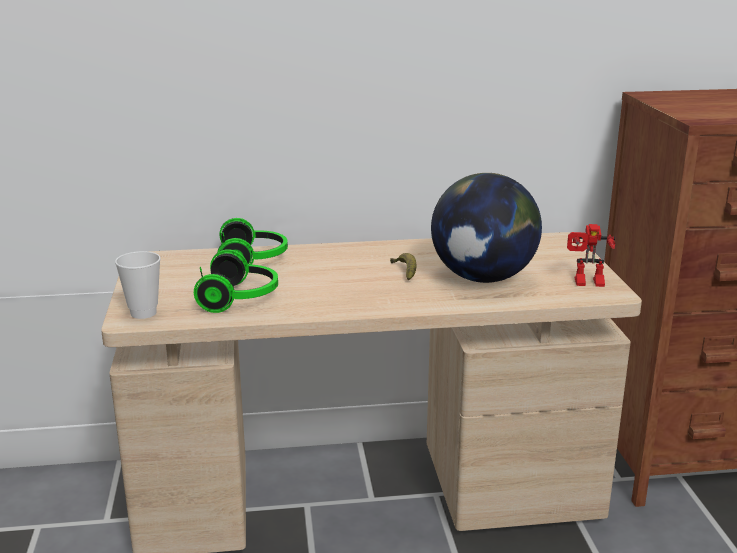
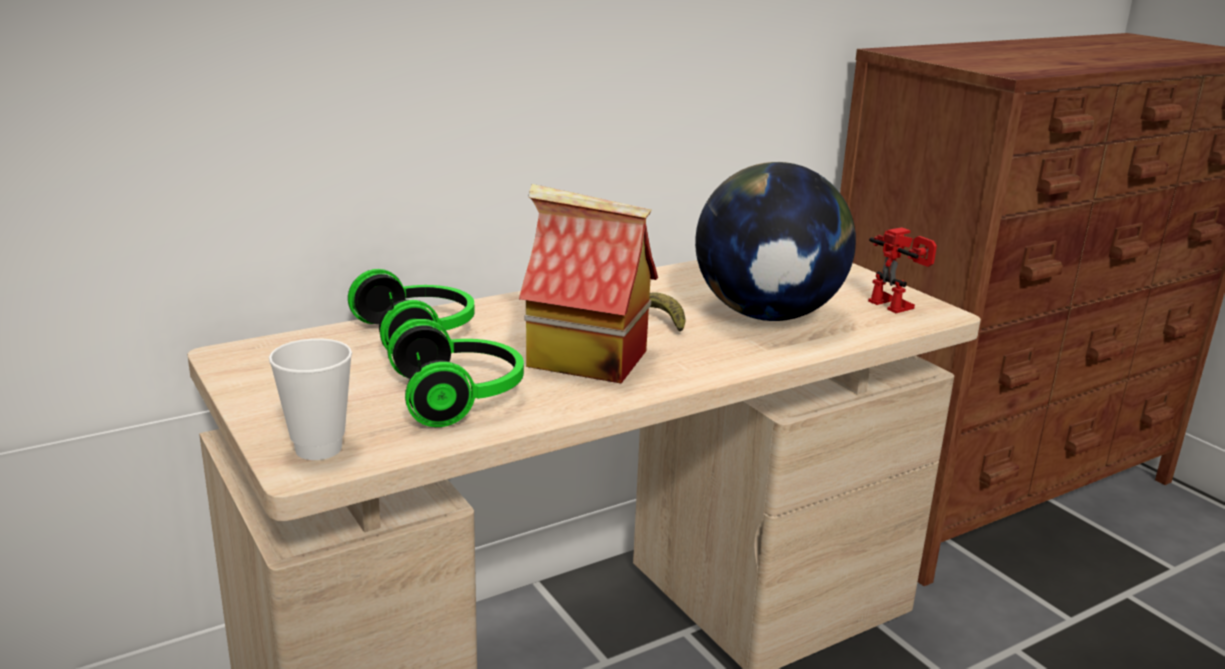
camera: 25 degrees left, 0 degrees up
(333, 288) = (584, 359): none -> toy house
(587, 284) = (897, 305): toy robot -> toy robot turned 105 degrees counterclockwise

